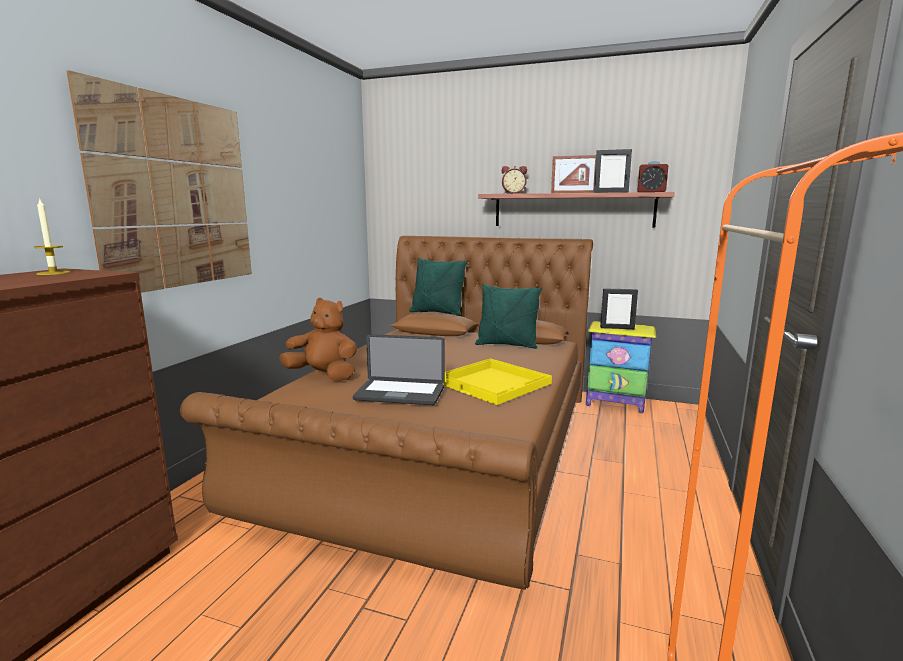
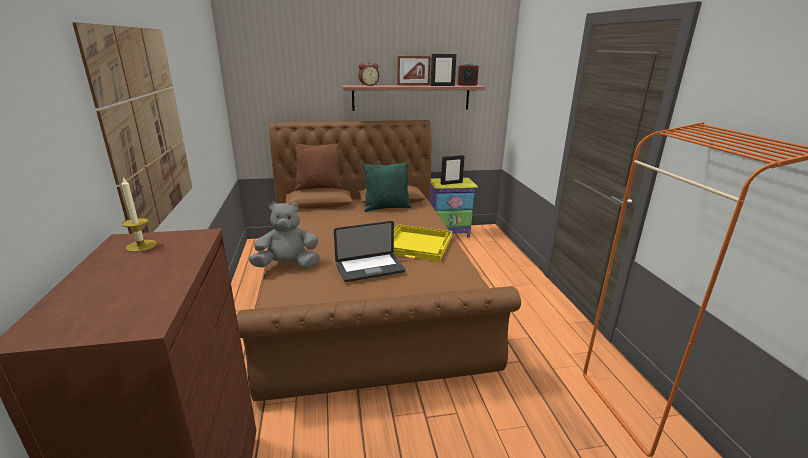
camera: 30 degrees left, 10 degrees up
(323, 376) = (288, 266): brown plush toy -> grey plush toy
(437, 312) = (319, 188): green pillow -> brown pillow

